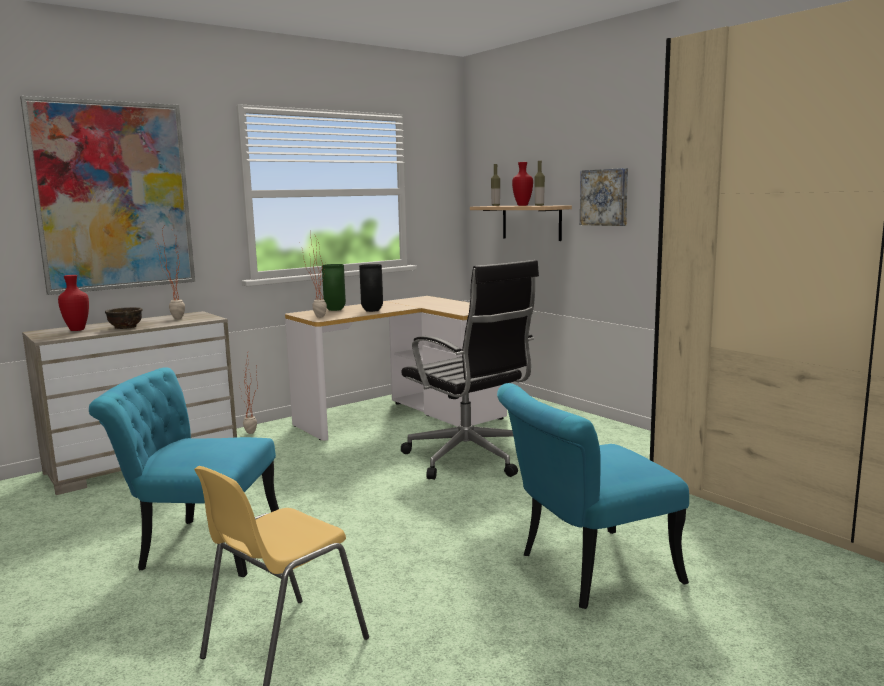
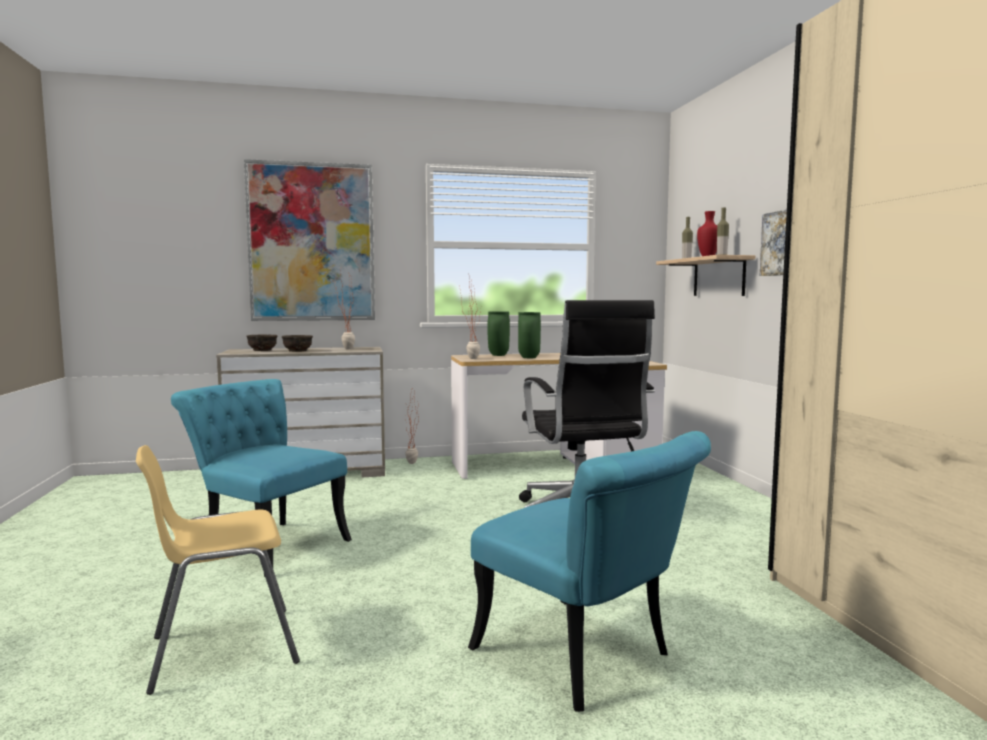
camera: 25 degrees right, 5 degrees down
(76, 330) = (262, 350): red vase -> brown bowl
(373, 310) = (529, 358): black vase -> green vase
(585, 571) = (586, 659): turquoise chair -> turquoise chair turned 135 degrees counterclockwise

